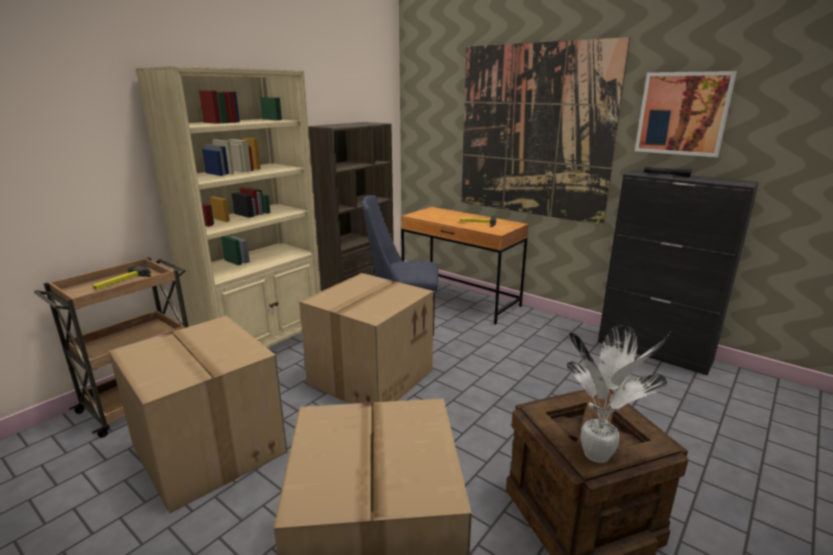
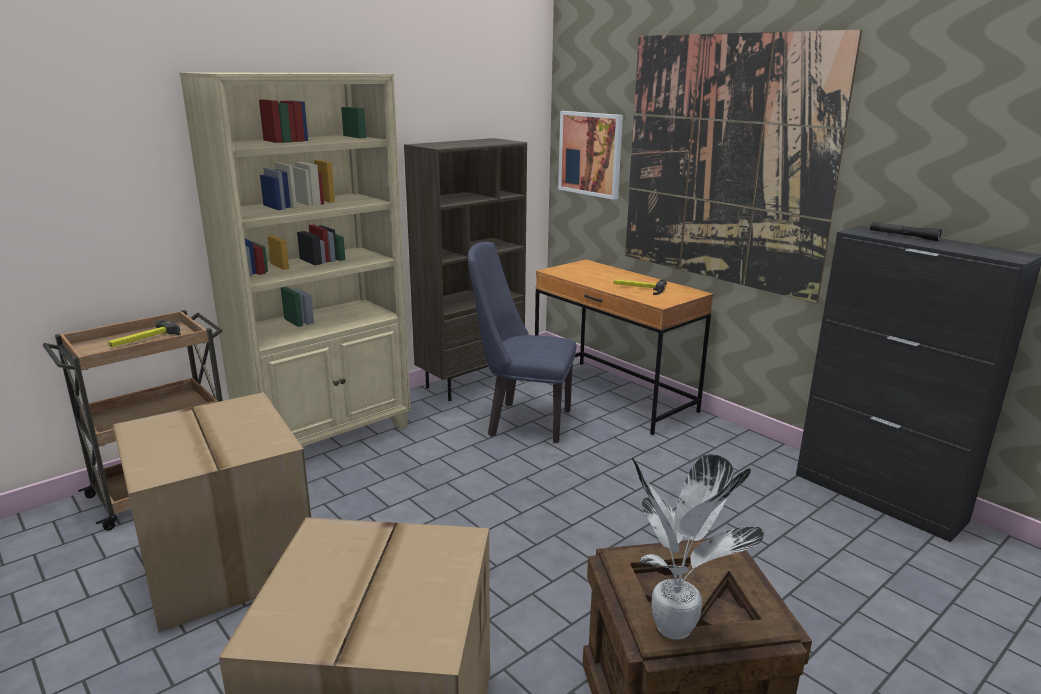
camera: 10 degrees right, 0 degrees up
(371, 376) = (454, 490): cardboard box -> none
(682, 114) = (934, 146): picture -> picture (590, 154)

